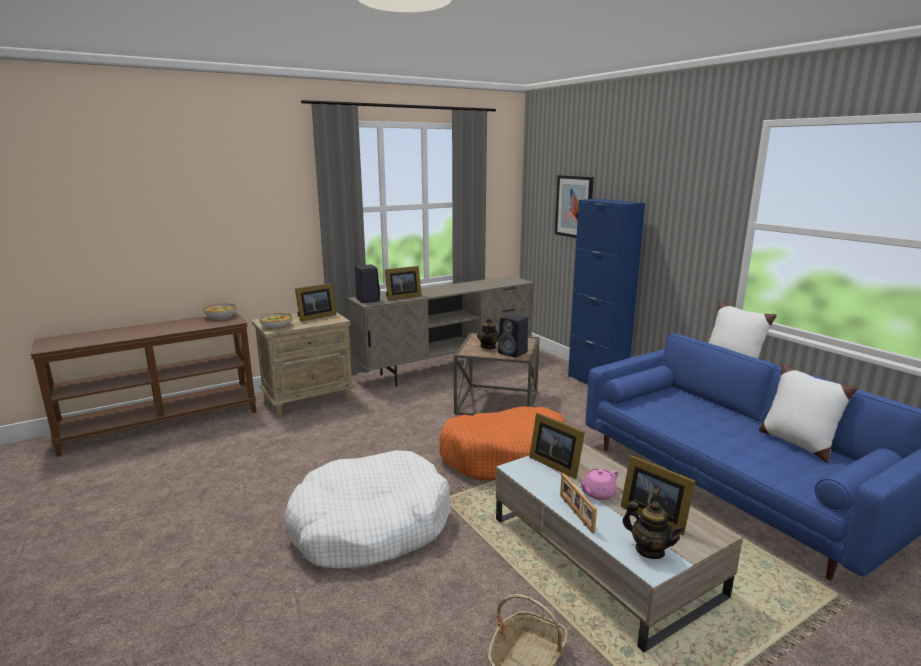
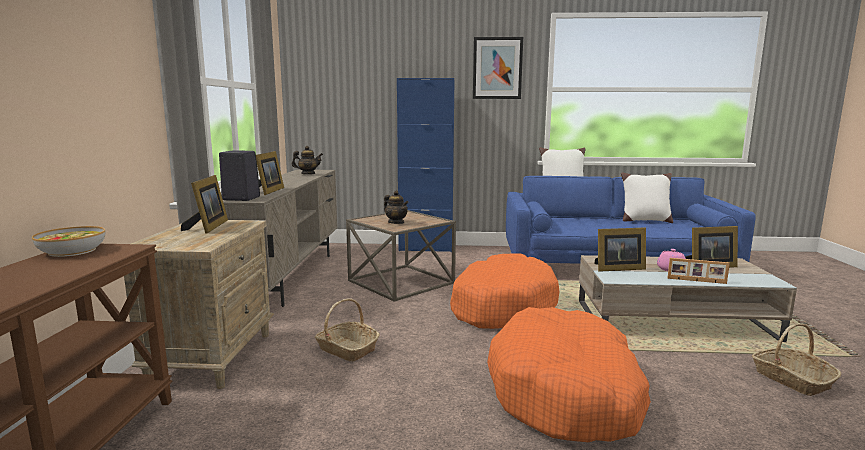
camera: 55 degrees left, 5 degrees down
(277, 326) = (195, 243): bowl -> none
(356, 428) = (347, 349): none -> basket
(370, 526) = (566, 392): white dog bed -> orange dog bed
(513, 353) = (428, 220): black speaker -> none
(574, 206) = (365, 90): picture -> picture (497, 68)
(649, 550) = (753, 277): teapot -> teapot (308, 174)

